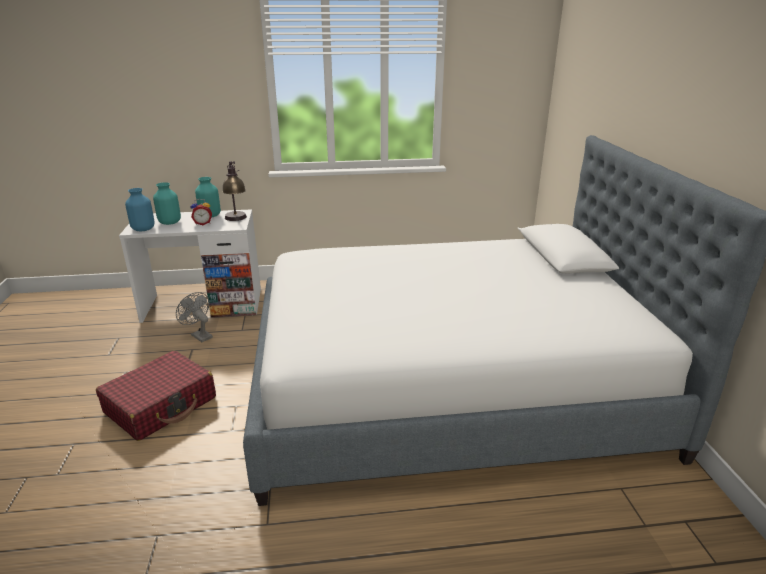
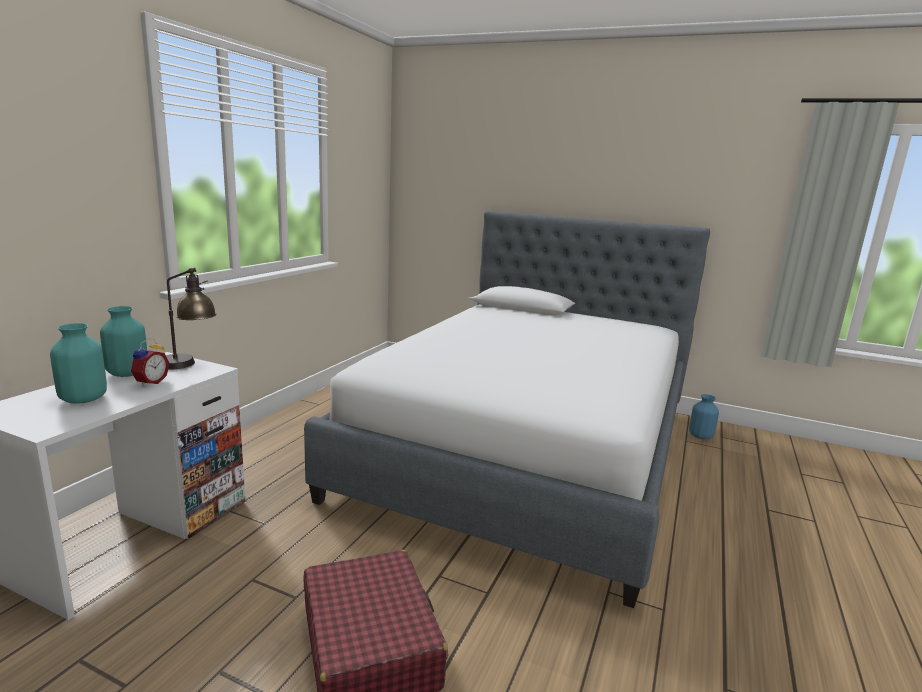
camera: 60 degrees left, 10 degrees down
(143, 229) = (60, 420): blue vase -> blue vase (700, 436)
(199, 335) = (222, 563): grey fan -> none

